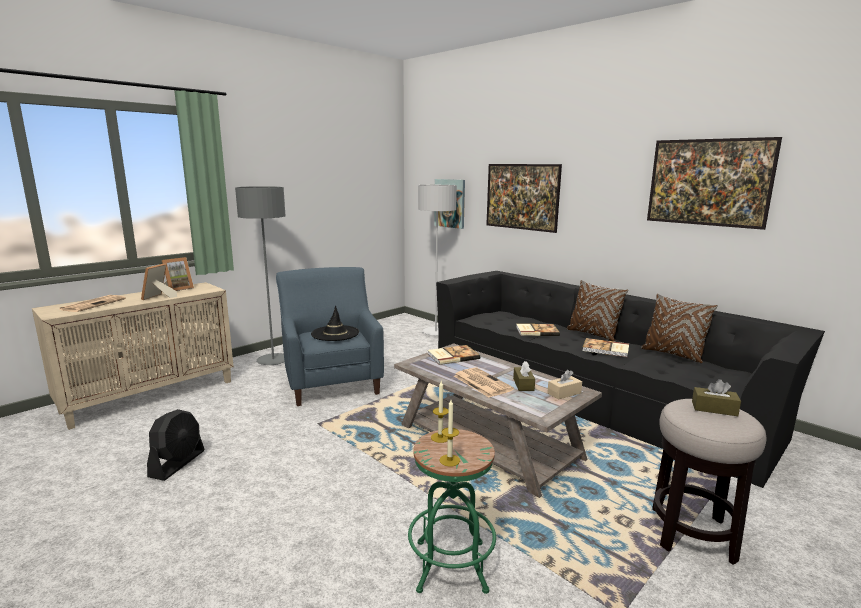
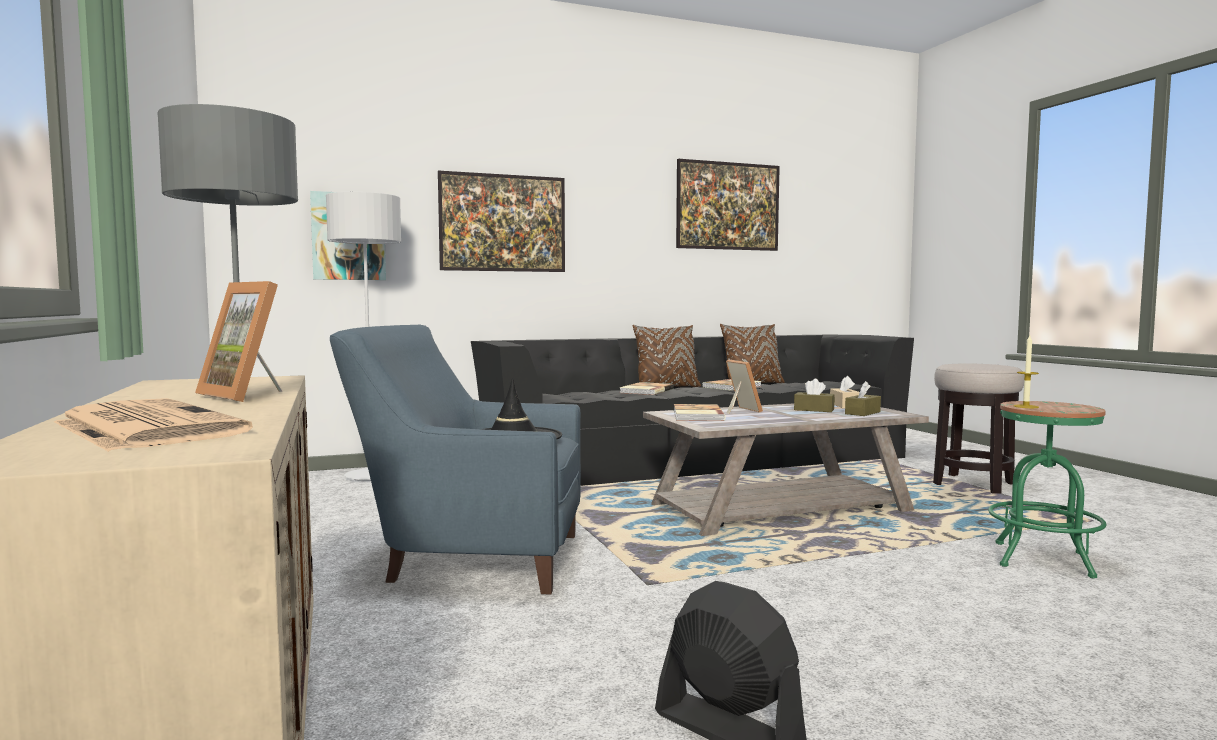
camera: 65 degrees left, 10 degrees down
(178, 289) = (168, 388): picture frame -> picture frame (739, 410)
(449, 460) = (1079, 408): candle -> none
(481, 382) = (799, 416): newspaper -> none
(714, 409) = (969, 363): brown tissue box -> brown tissue box (862, 413)

